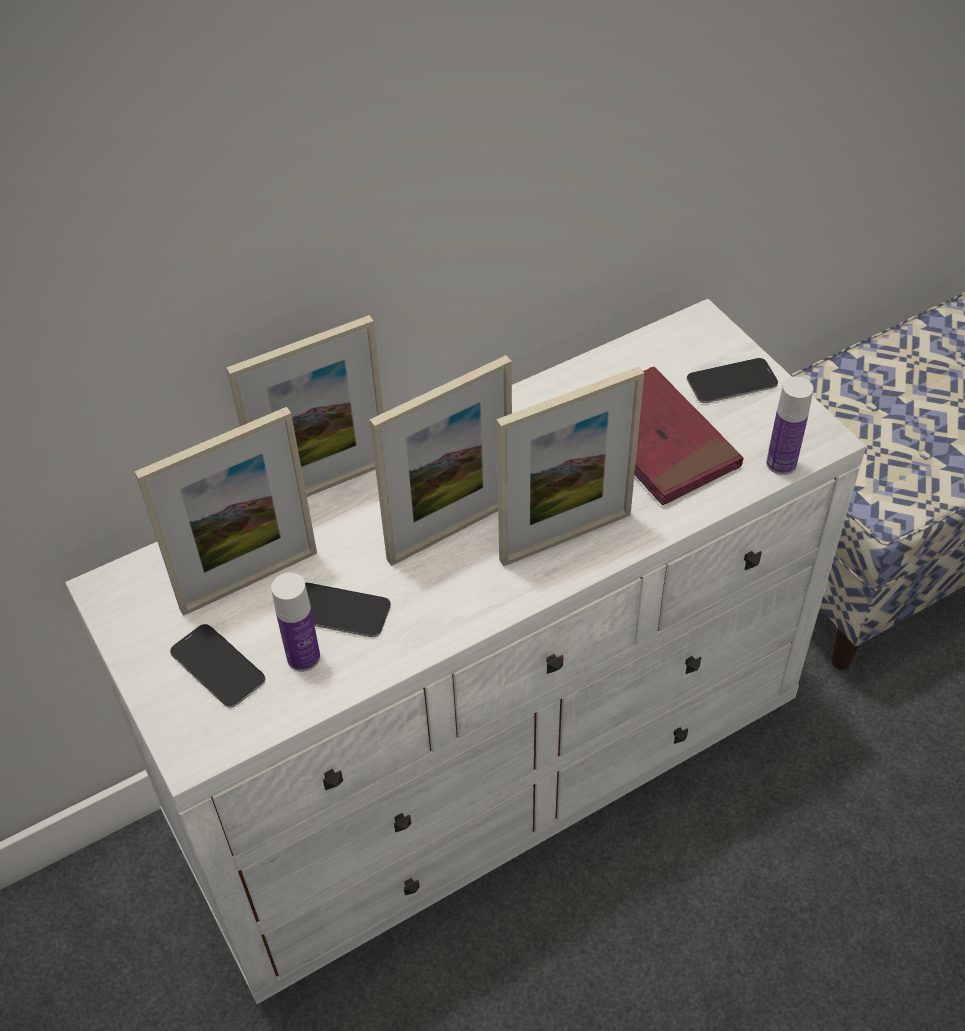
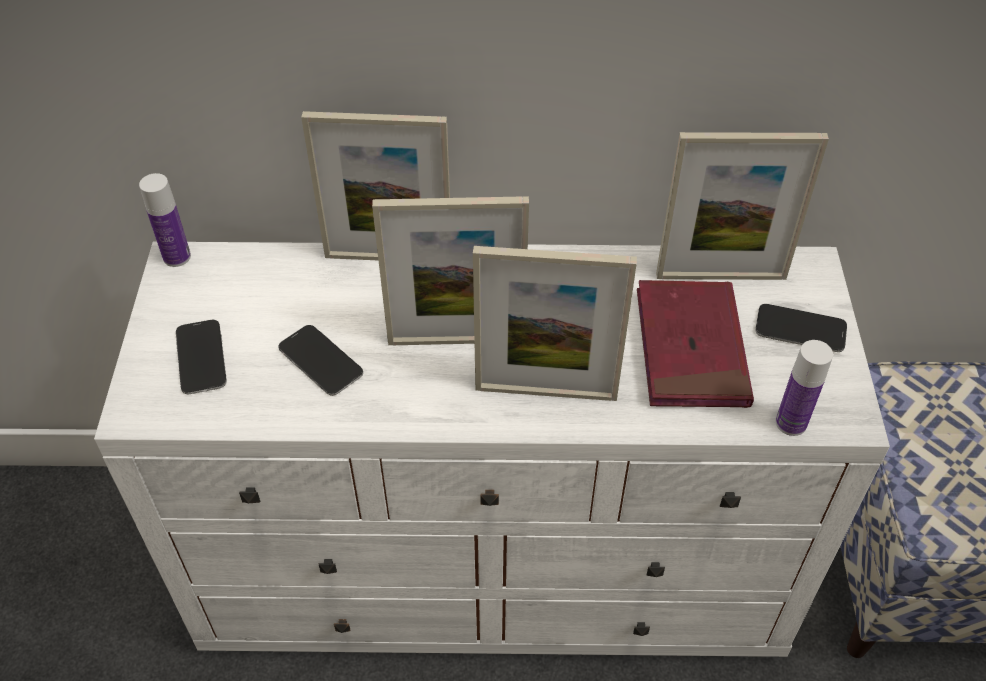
camera: 30 degrees right, 0 degrees up
(249, 580) = (275, 304): picture frame -> picture frame (721, 276)
(303, 657) = (266, 383): bottle -> bottle (177, 257)

